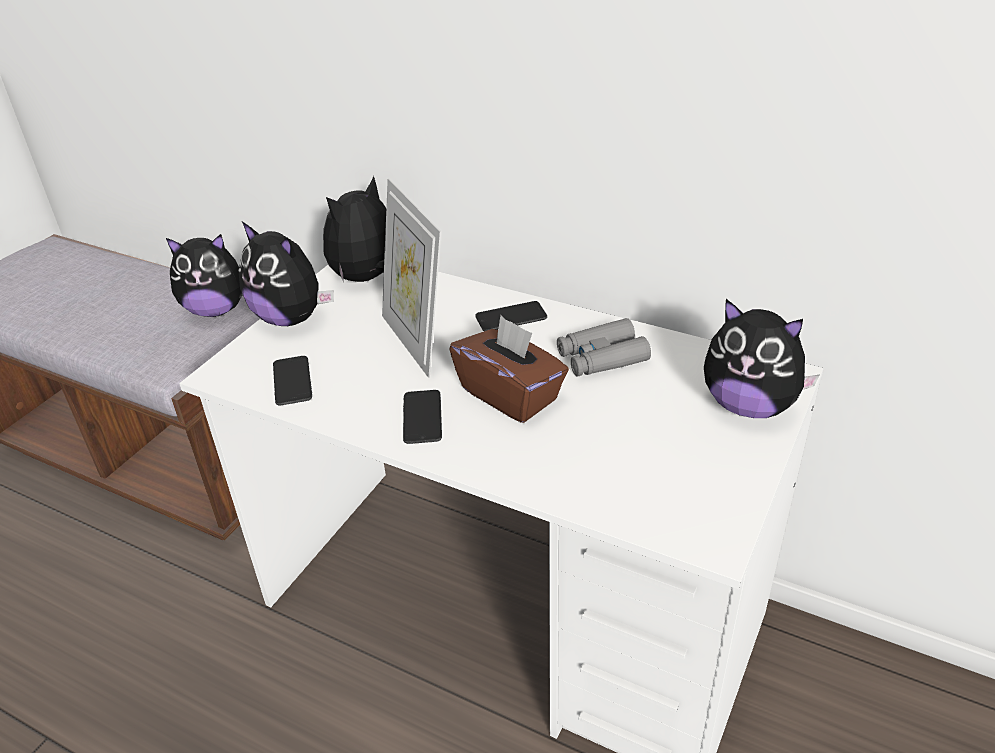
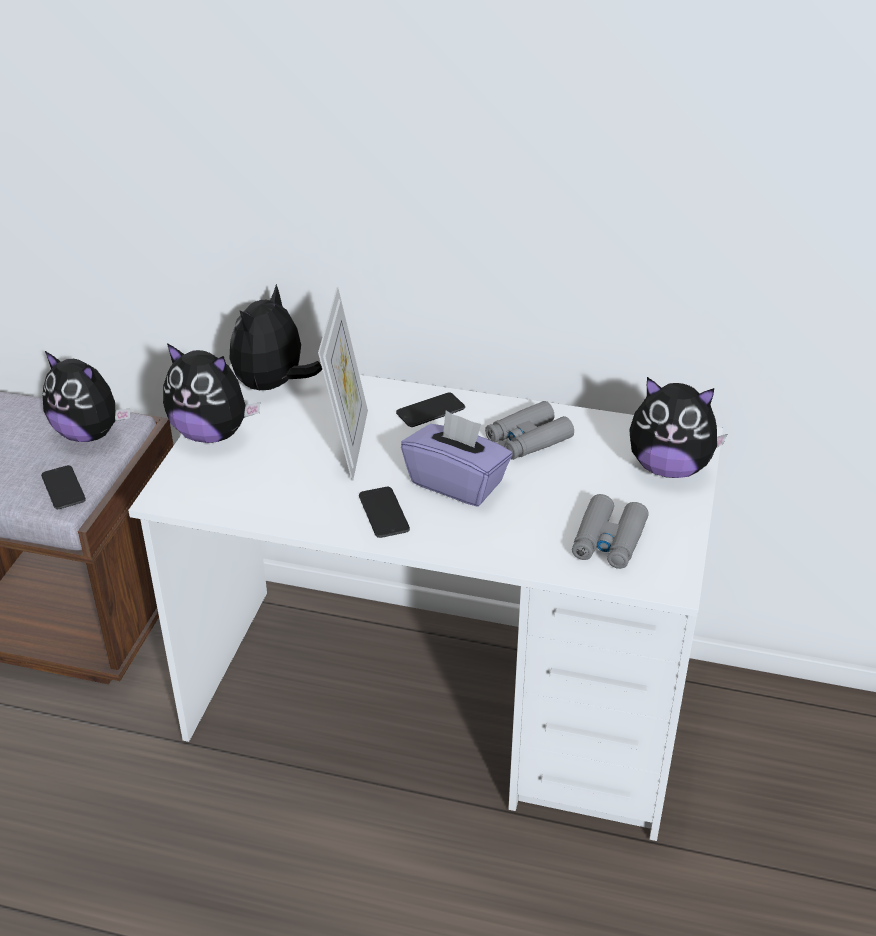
camera: 15 degrees left, 0 degrees up
(217, 310) = (89, 434): plush toy -> plush toy turned 45 degrees clockwise
(292, 381) = (243, 495): phone -> phone (63, 488)
(416, 341) = (348, 443): picture frame -> picture frame turned 135 degrees counterclockwise
(510, 394) = (457, 483): brown tissue box -> purple tissue box
(655, 481) = (608, 541): none -> grey binoculars

